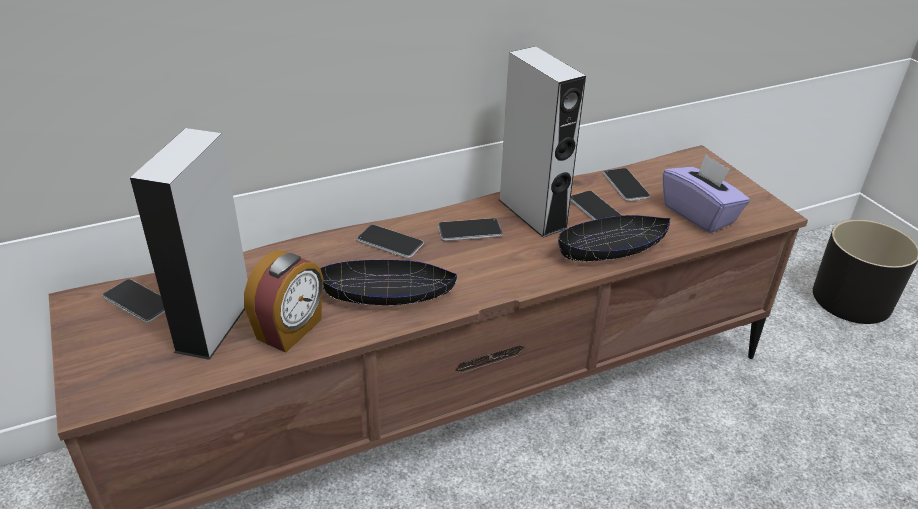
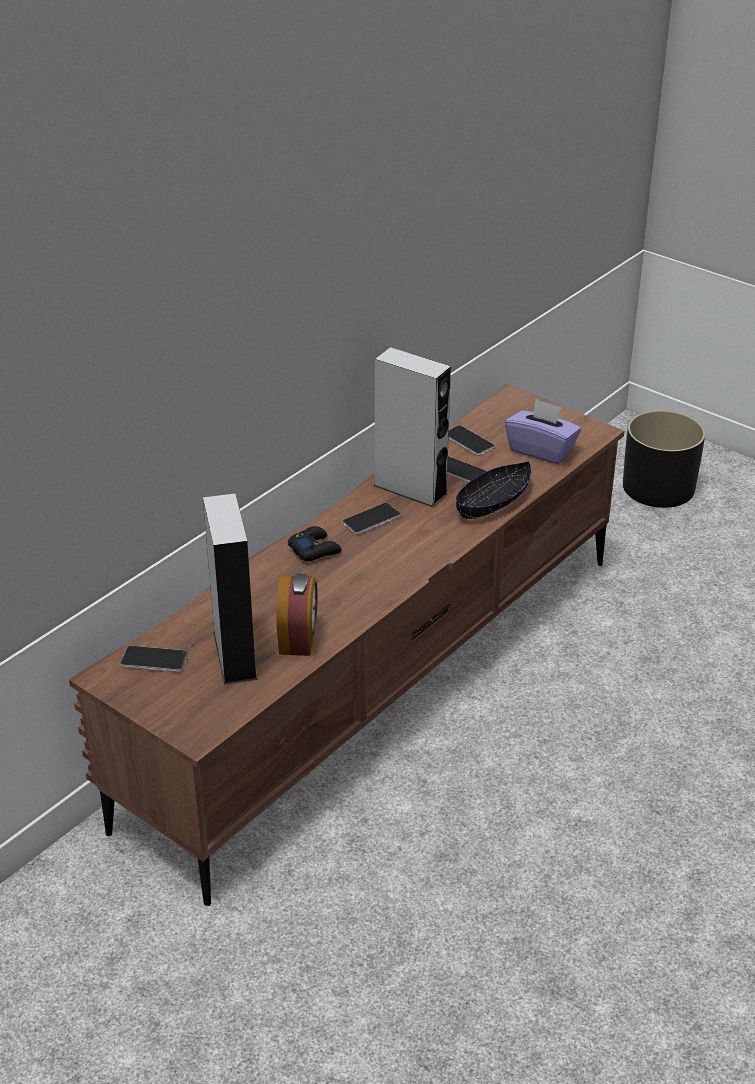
camera: 25 degrees left, 0 degrees up
(387, 295) = (349, 591): black bowl -> none
(390, 242) = (314, 549): phone -> black game controller

